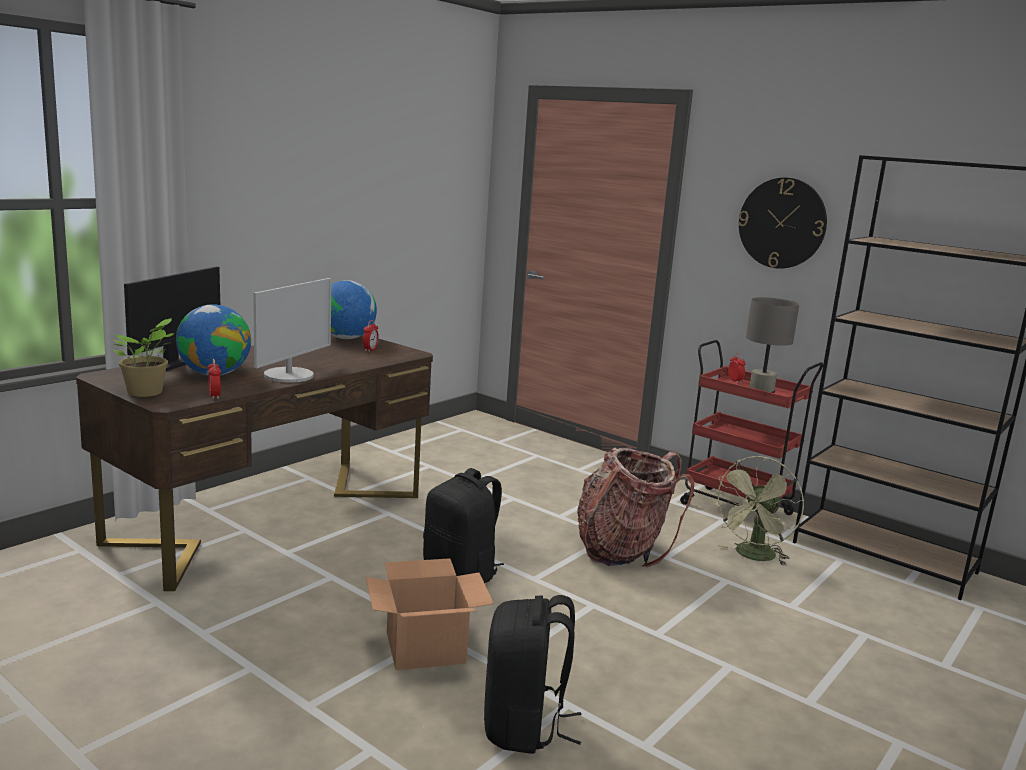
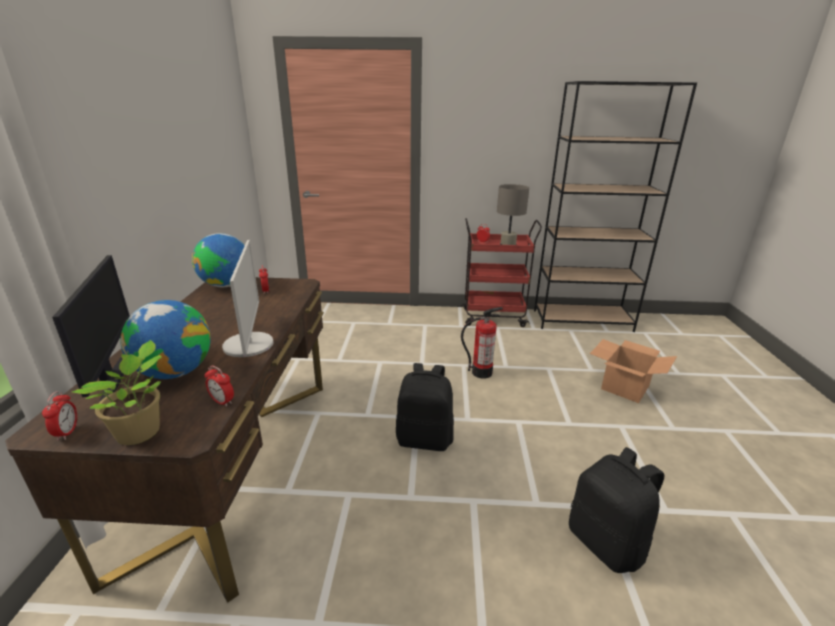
camera: 35 degrees left, 10 degrees up
(112, 380) = (67, 432): none -> alarm clock
(424, 648) = (482, 519): cardboard box -> cardboard box (625, 387)
(622, 550) = (481, 372): backpack -> fire extinguisher
(753, 557) = (538, 346): green fan -> none
(782, 223) = (498, 133): wall clock -> none

